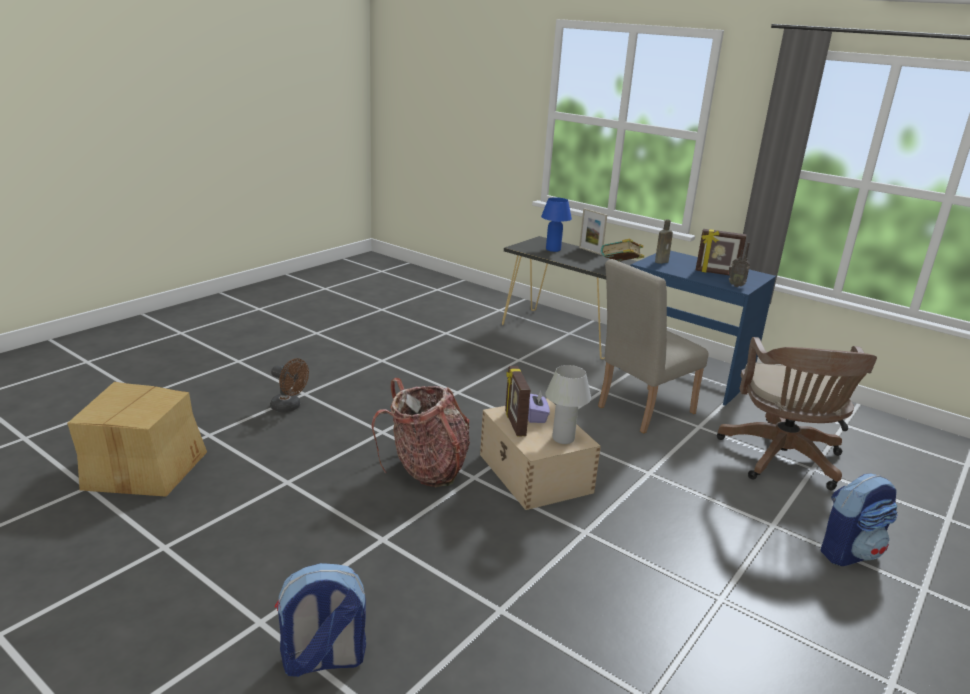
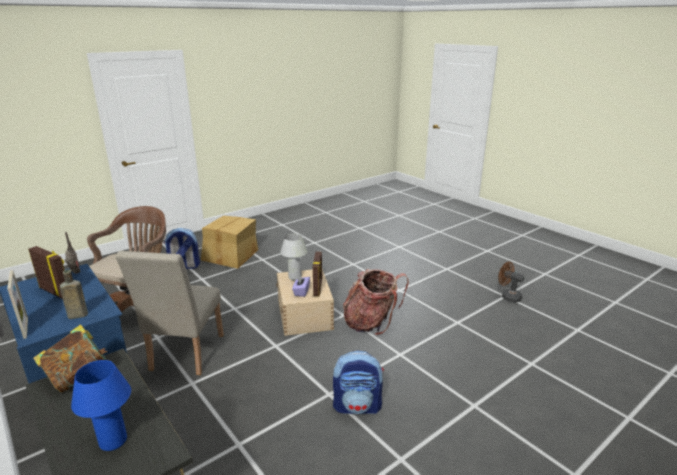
camera: 165 degrees left, 0 degrees up
(144, 468) = (555, 340): cardboard box -> cardboard box (231, 256)
(289, 407) = (481, 388): brown fan -> brown fan (508, 296)
(323, 660) = (420, 258): backpack -> backpack (357, 406)
(590, 251) = (55, 432): picture frame -> picture frame (25, 327)
(640, 411) = (184, 356): beige chair -> beige chair turned 120 degrees clockwise

